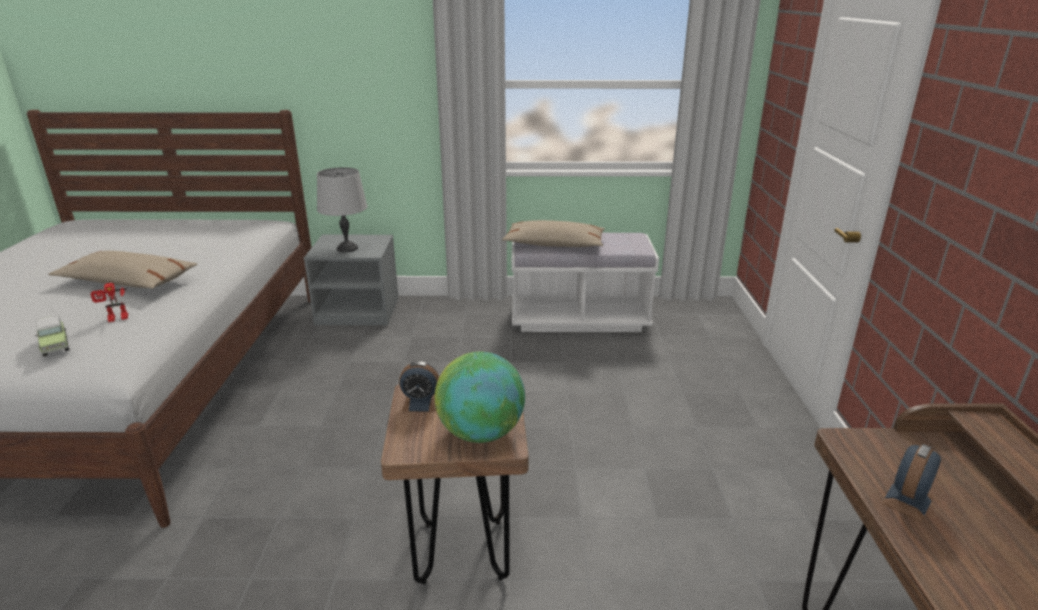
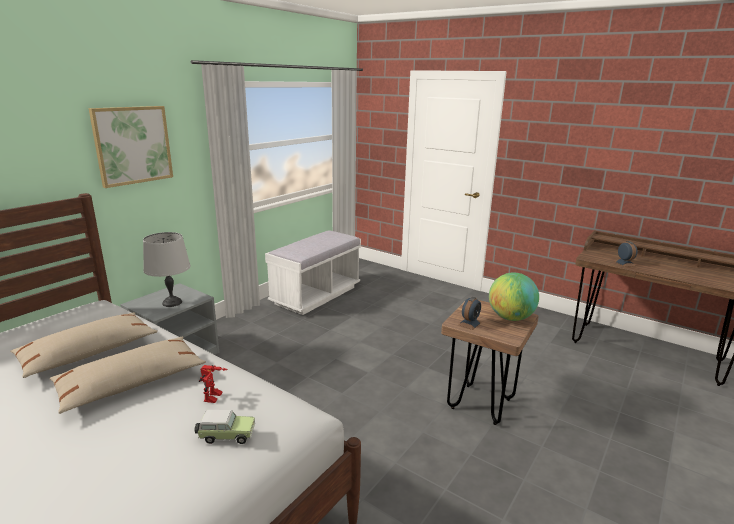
camera: 55 degrees left, 5 degrees down
(349, 65) = (132, 145): none -> picture
(554, 245) = (309, 249): beige pillow -> beige pillow (88, 353)

